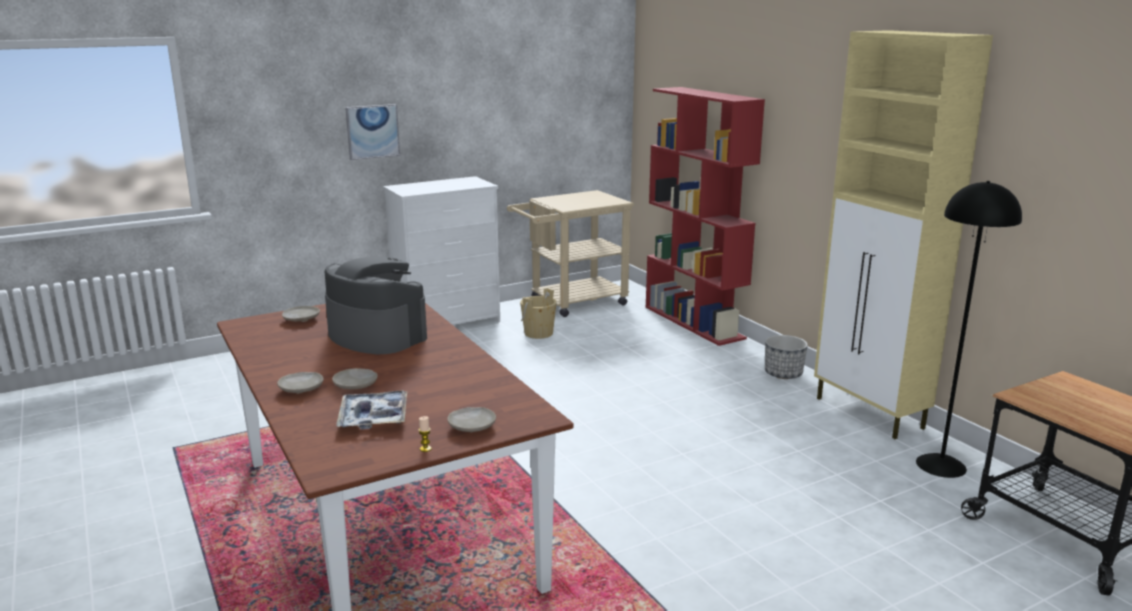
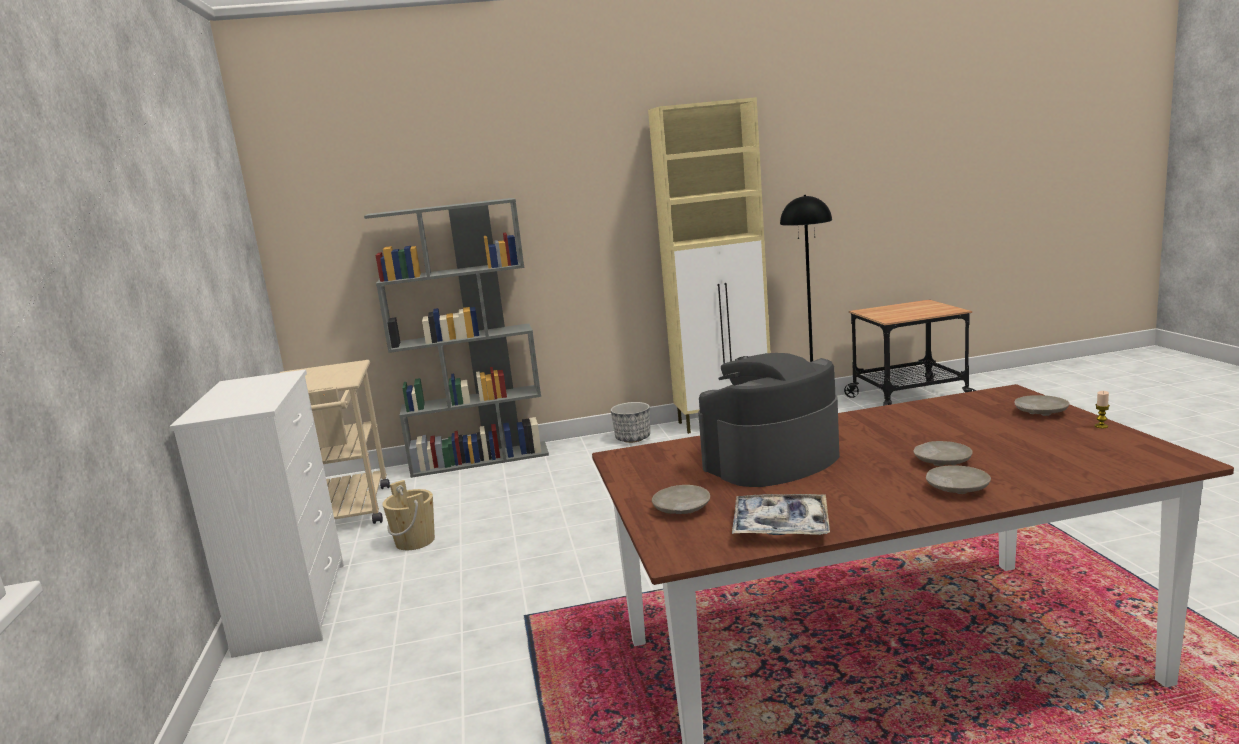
camera: 70 degrees left, 5 degrees down
(372, 131) = (135, 332): picture -> none
(373, 417) = (1032, 449): tray -> tray (780, 525)
(694, 322) = (480, 459): red bookcase -> grey bookcase

